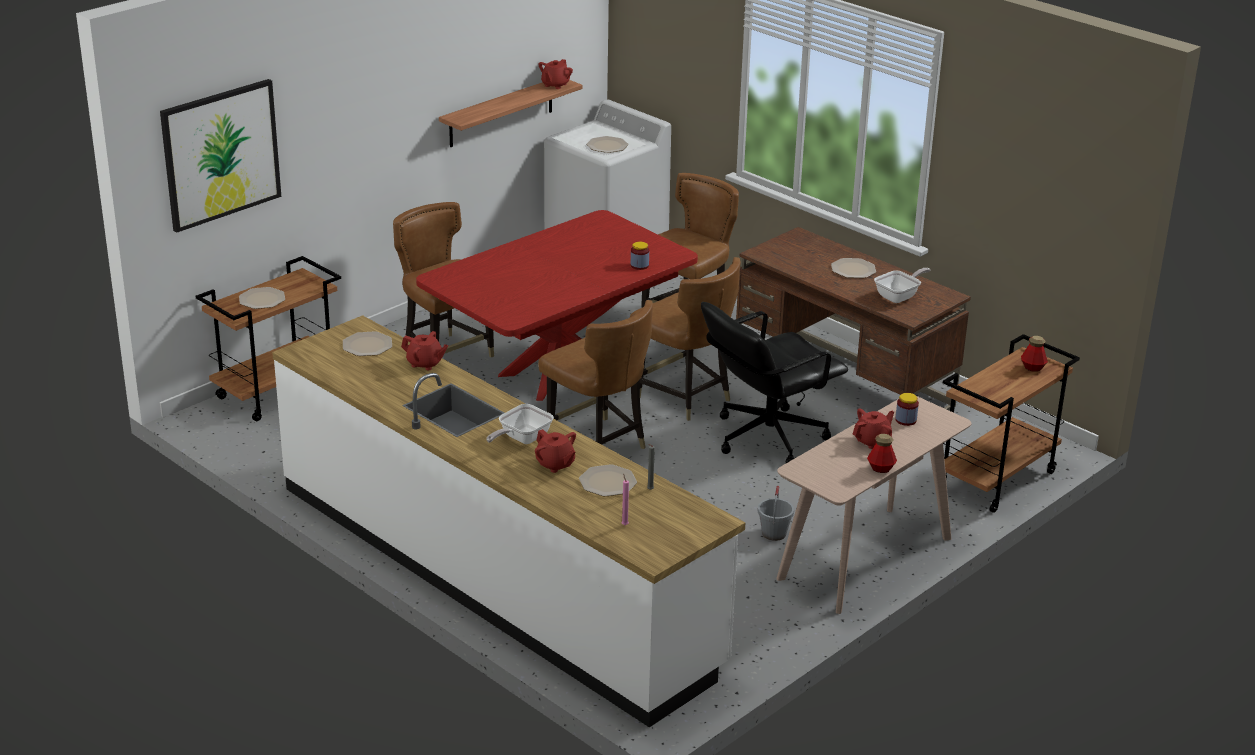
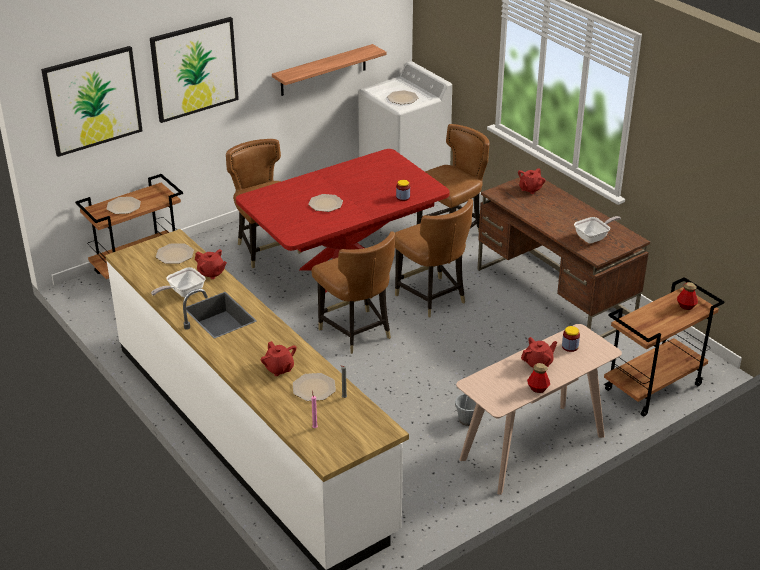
camera: 10 degrees right, 5 degrees up
(345, 111) = (194, 69): none -> picture
(521, 439) = (261, 344): frying pan -> frying pan (183, 293)
(555, 85) = (366, 51): red teapot -> red teapot (530, 189)
(767, 437) = (485, 336): black office chair -> none
(853, 269) = (564, 212): plate -> plate (325, 204)

